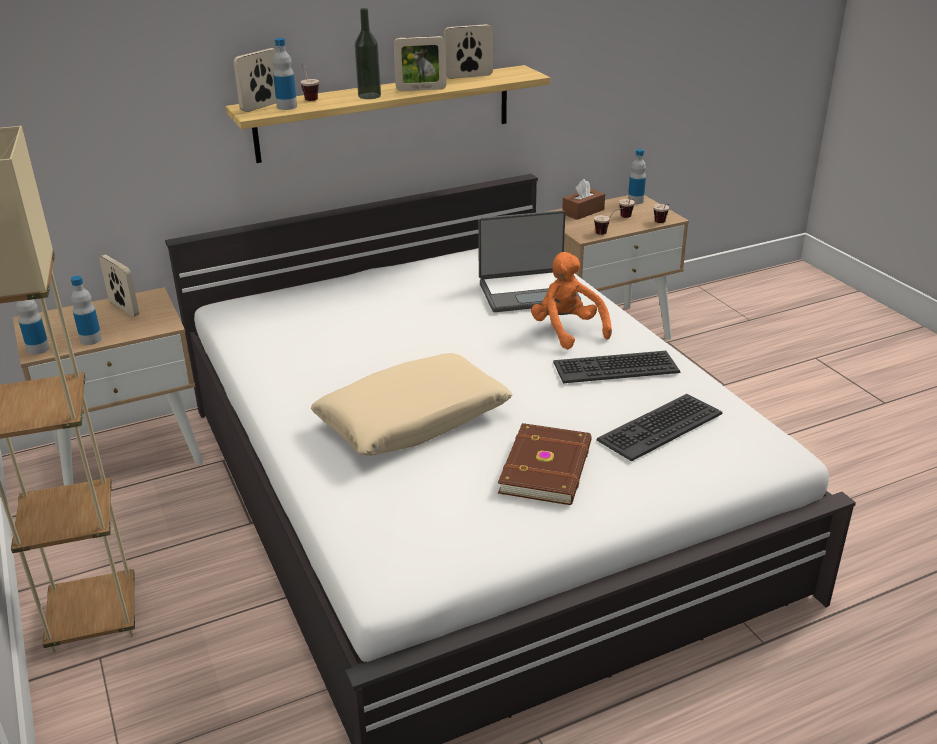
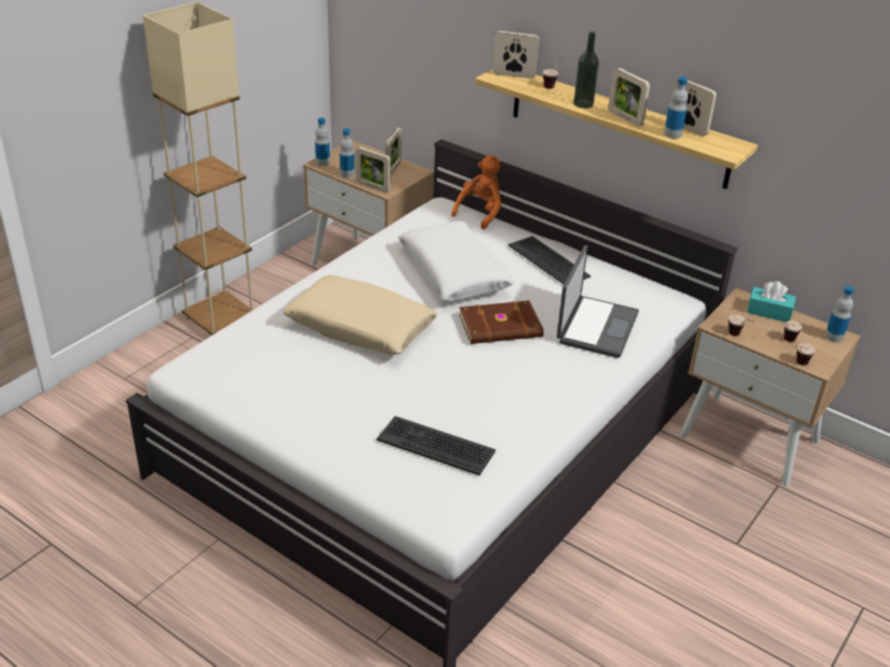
camera: 60 degrees right, 5 degrees up
(145, 331) = (373, 187): none -> picture frame
(287, 107) = (522, 83): bottle -> bottle (672, 134)
(363, 336) = (454, 272): none -> white pillow
(528, 292) = (595, 327): laptop -> laptop turned 120 degrees counterclockwise
(548, 468) = (342, 402): brown book -> brown book (501, 327)
(567, 330) = (548, 364): orange plush toy -> orange plush toy (481, 213)
(583, 212) = (769, 312): brown tissue box -> turquoise tissue box
(615, 367) = (509, 403): keyboard -> keyboard (549, 261)

